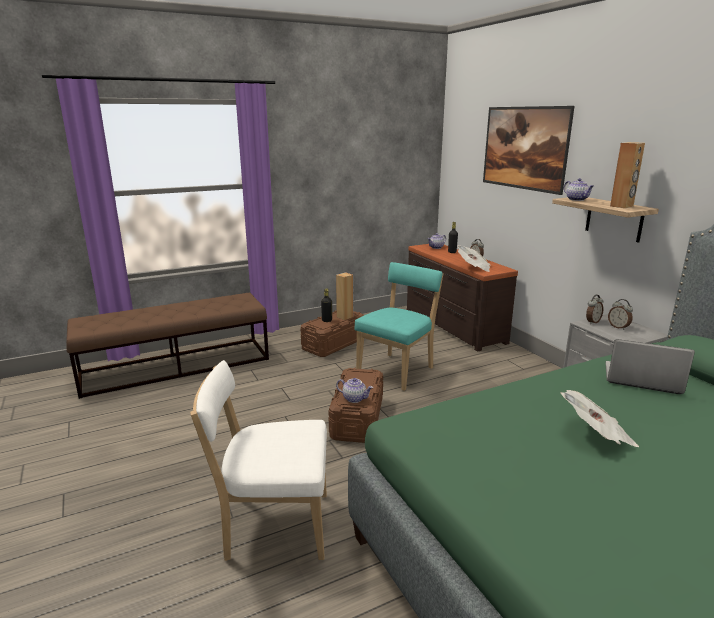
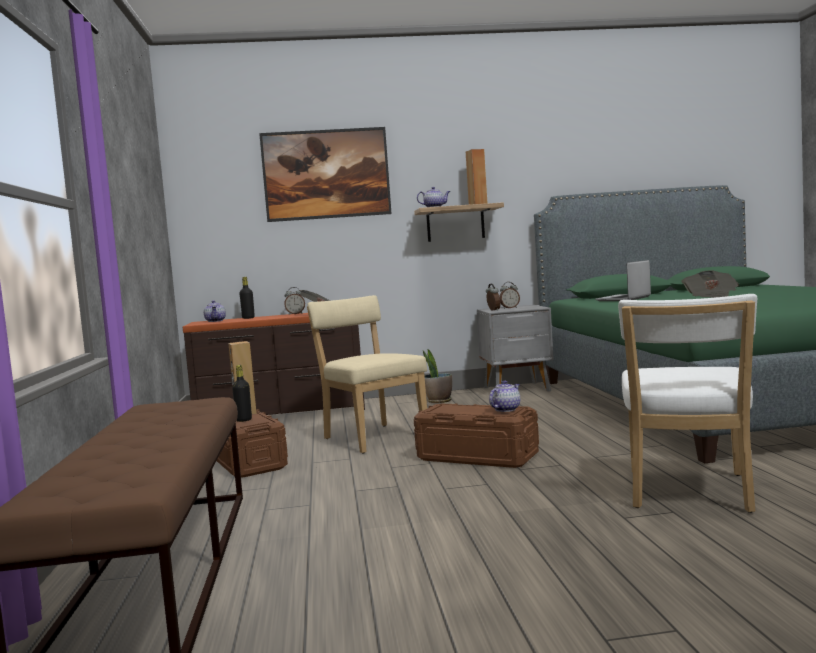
camera: 70 degrees left, 15 degrees down
(398, 370) = (372, 437): turquoise chair -> beige chair
(525, 376) = (438, 401): none -> potted plant

